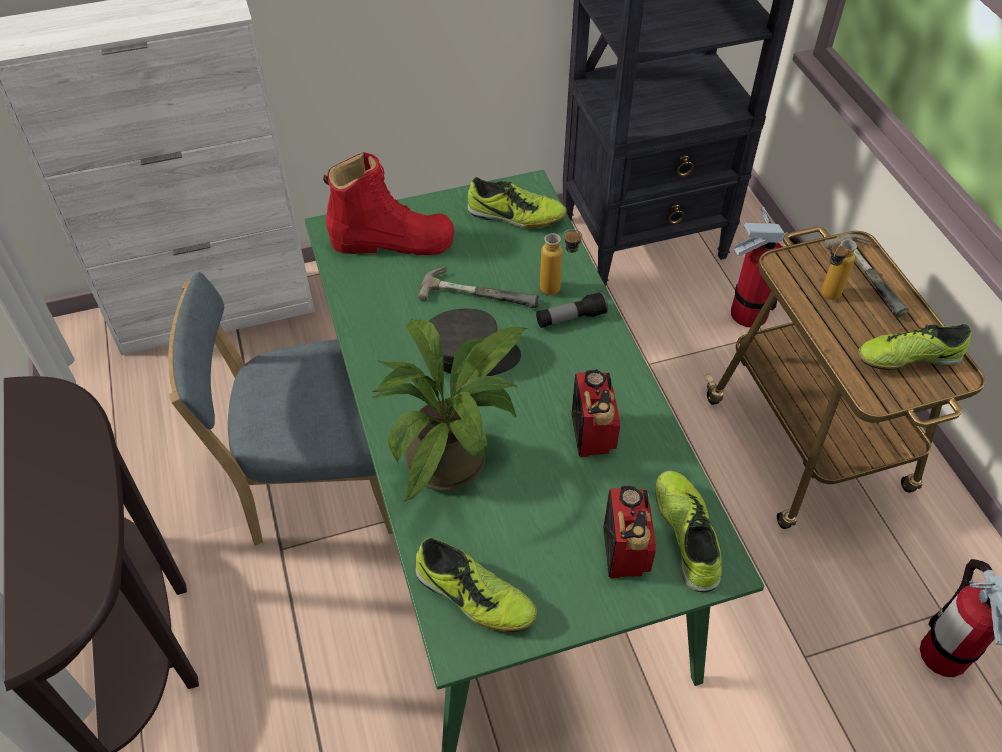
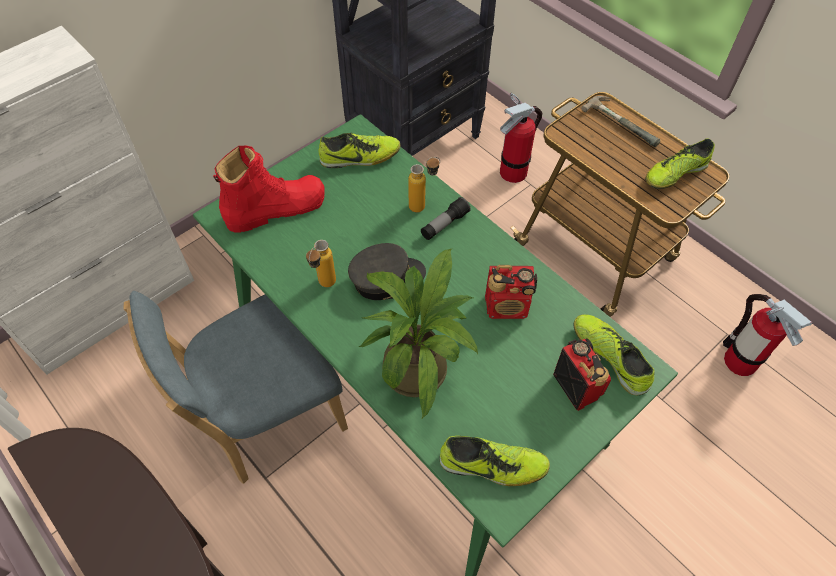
camera: 25 degrees left, 5 degrees up
(480, 291) = (366, 226): hammer -> none
(592, 433) = (507, 307): radio -> radio turned 120 degrees clockwise
(826, 297) = (602, 148): bottle -> bottle (324, 286)

